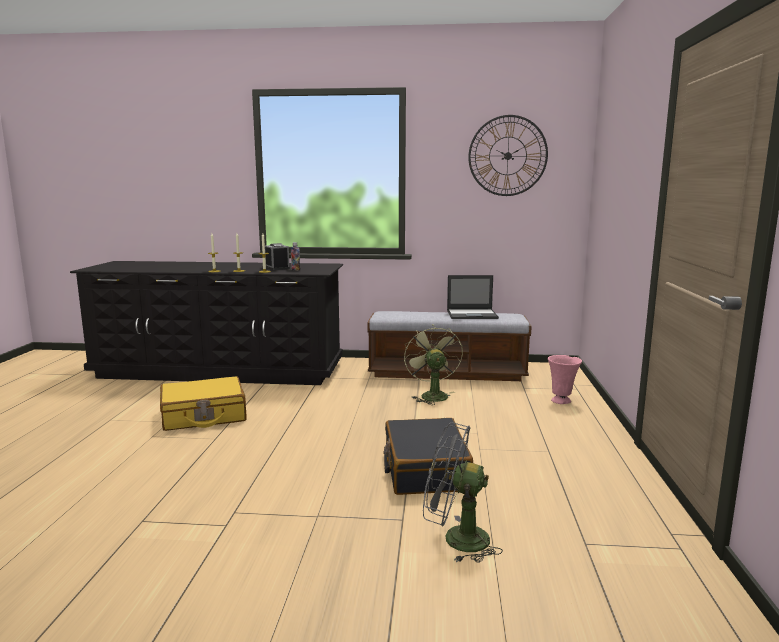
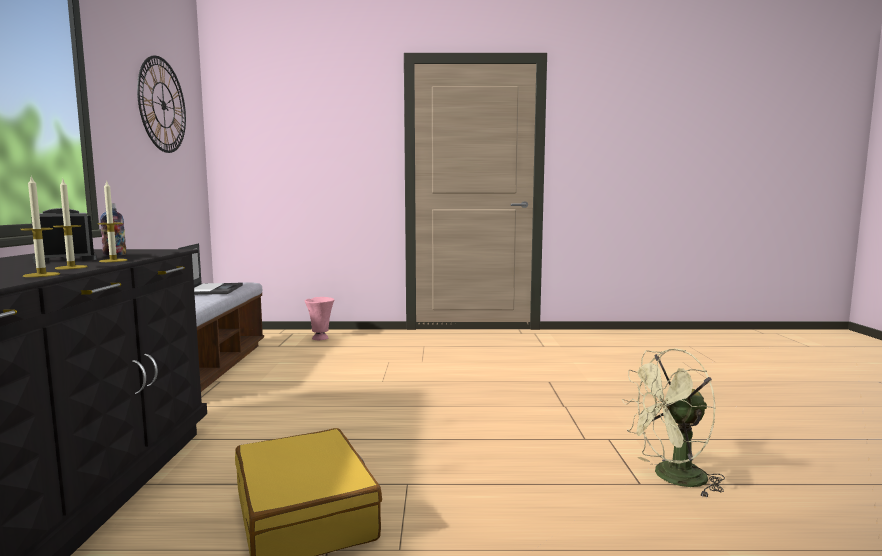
camera: 95 degrees left, 5 degrees down
(425, 469) = (466, 376): black suitcase -> none
(432, 395) = (281, 375): green fan -> green fan (671, 478)
(456, 539) = (562, 369): grey fan -> none

